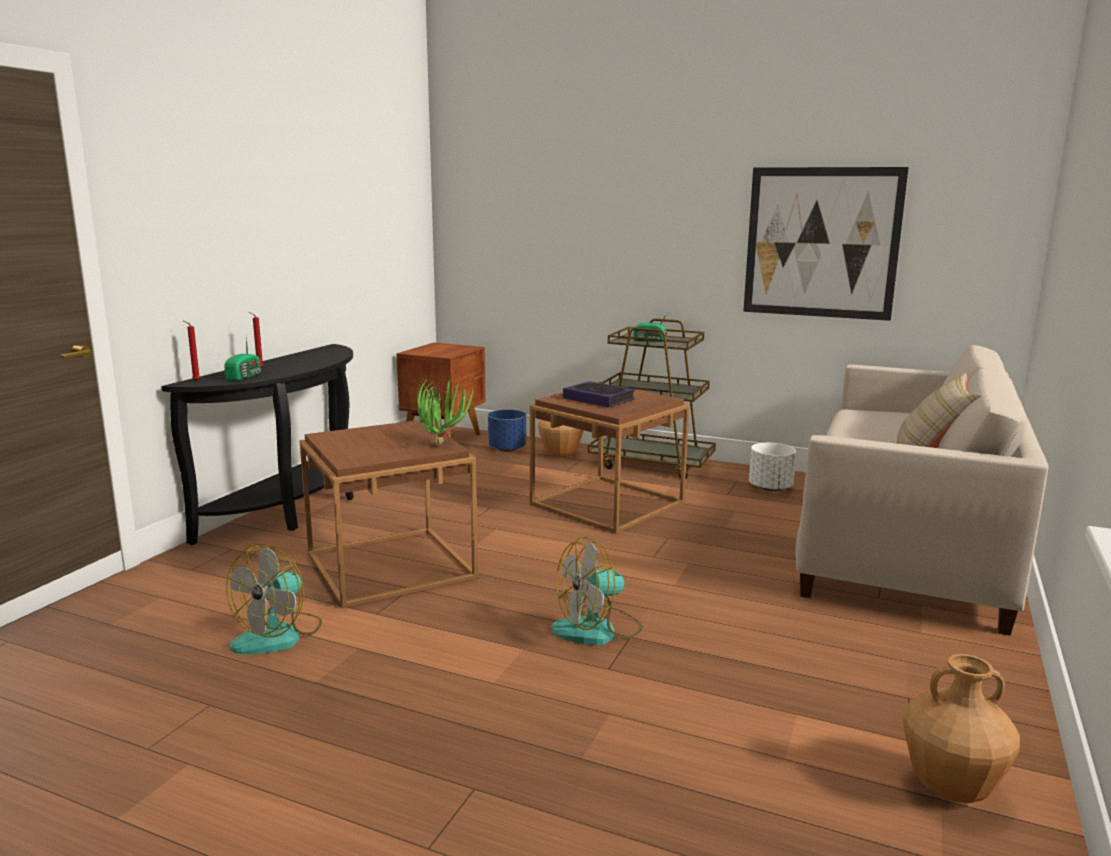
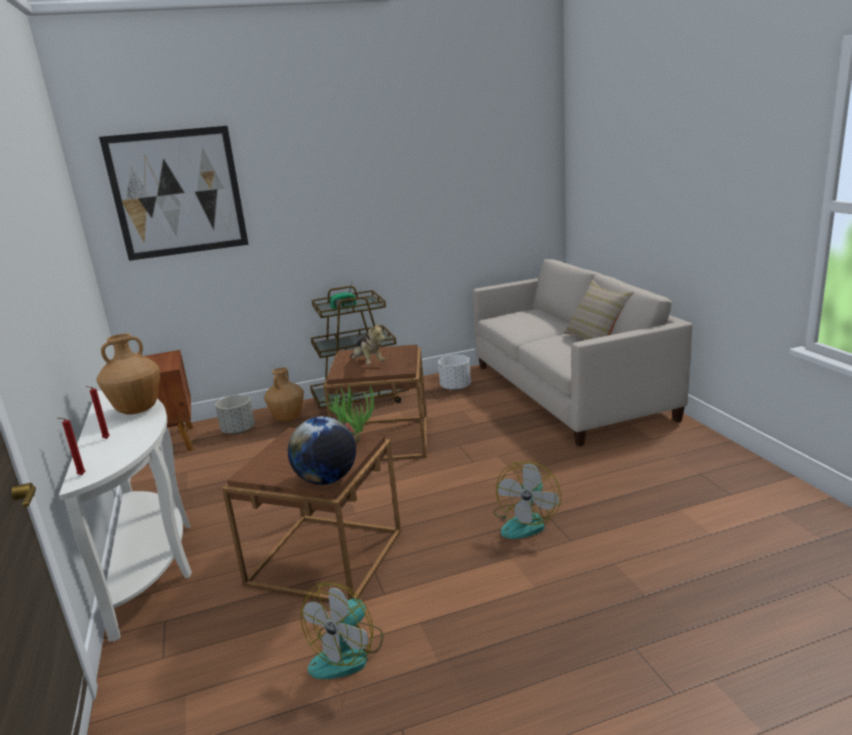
camera: 40 degrees left, 5 degrees up
(245, 376) = (119, 451): radio -> none
(278, 635) = (348, 653): fan -> fan turned 45 degrees clockwise
(295, 509) = (153, 559): black console table -> white console table
(353, 459) = (326, 480): none -> globe
(507, 449) = (238, 430): blue planter -> grey planter
(599, 399) = (368, 363): book -> plush toy
(821, 243) = (440, 209): picture -> picture (177, 193)
(951, 789) = (775, 506): brown vase -> brown vase (138, 410)

